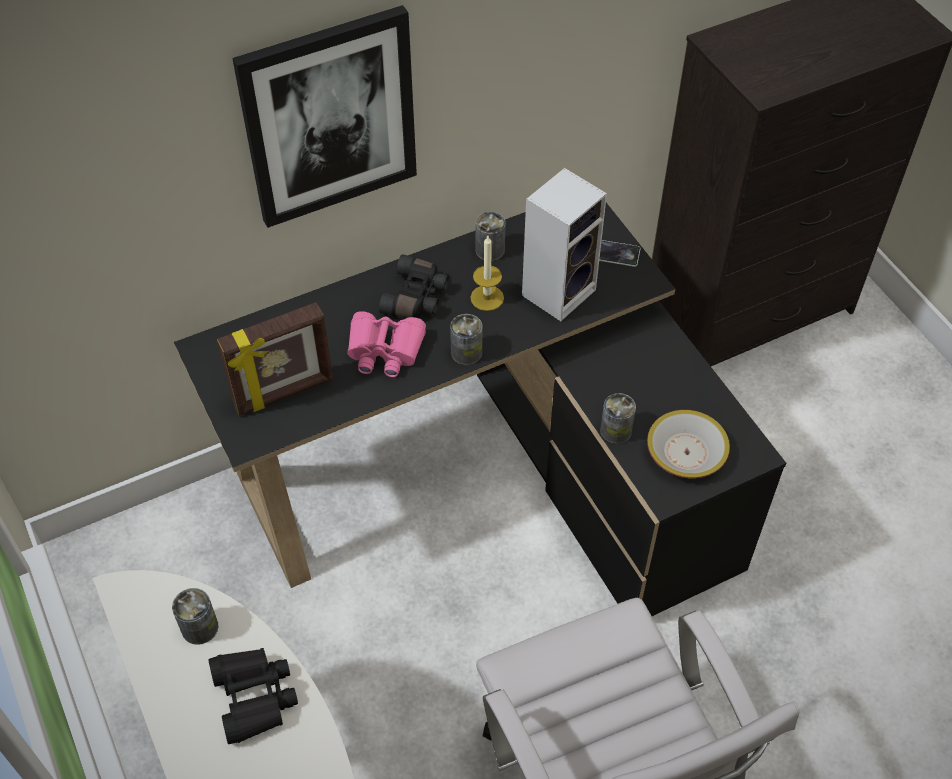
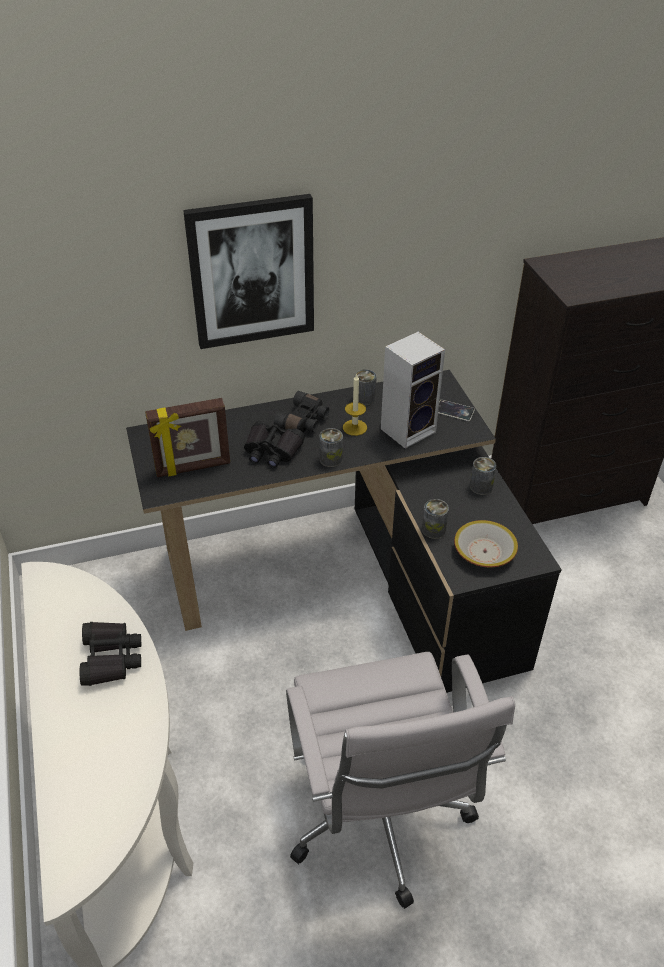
camera: 10 degrees right, 10 degrees down
(199, 627) = (86, 606): can -> can (481, 487)
(384, 350) = (272, 451): pink binoculars -> black binoculars

